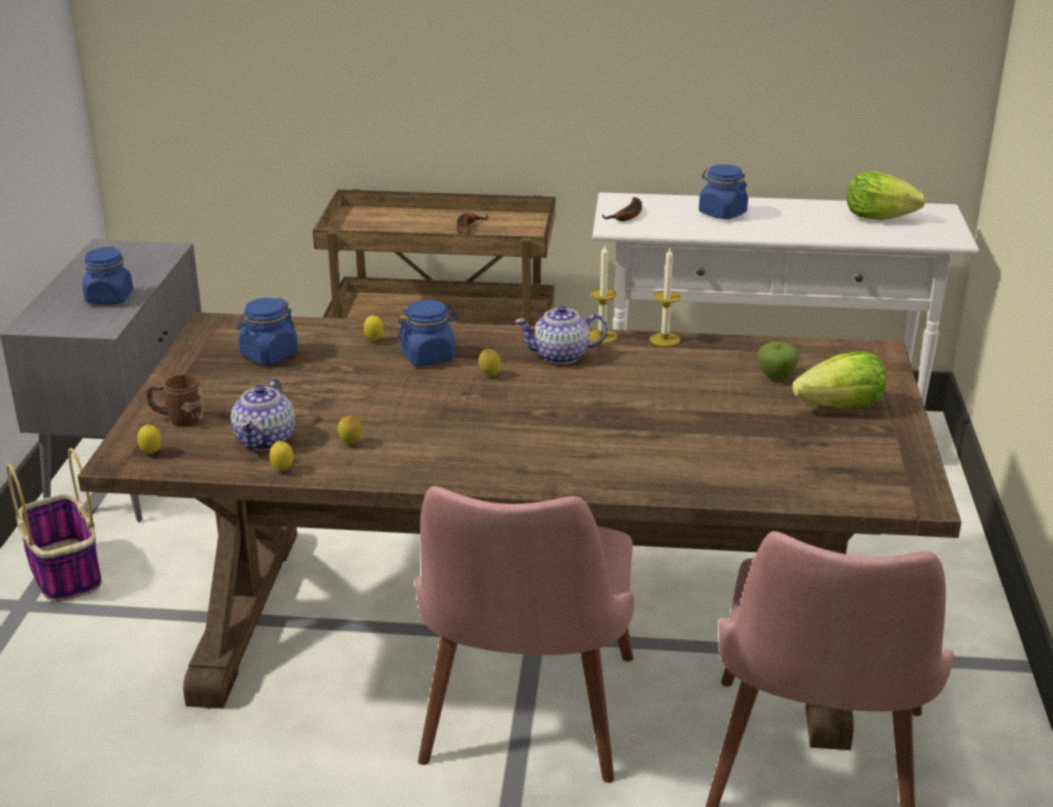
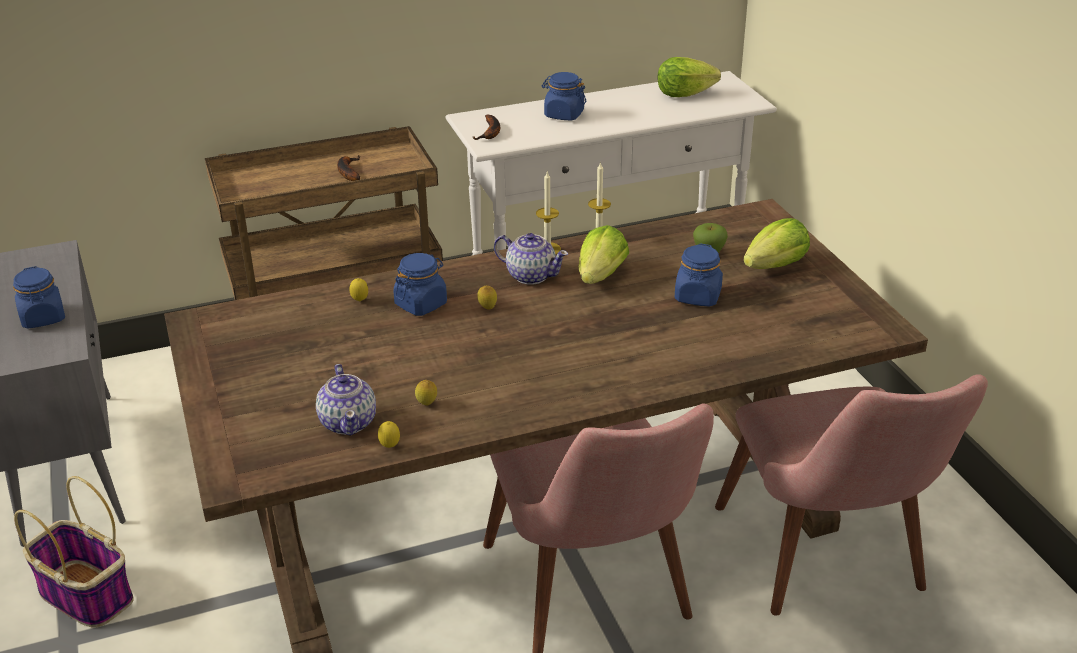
camera: 25 degrees left, 5 degrees up
(151, 453) = (255, 466): lemon -> none
(178, 419) = (249, 425): brown mug -> none
(269, 355) = (276, 339): blue jar -> blue jar (697, 296)
(561, 356) = (530, 275): teapot -> teapot turned 120 degrees counterclockwise
(634, 373) = (601, 276): none -> lettuce

